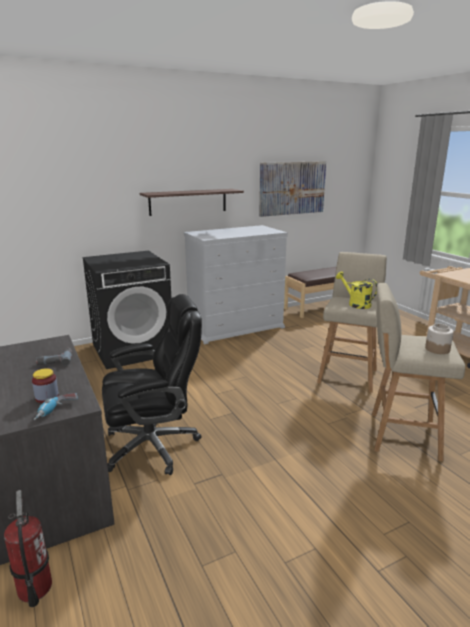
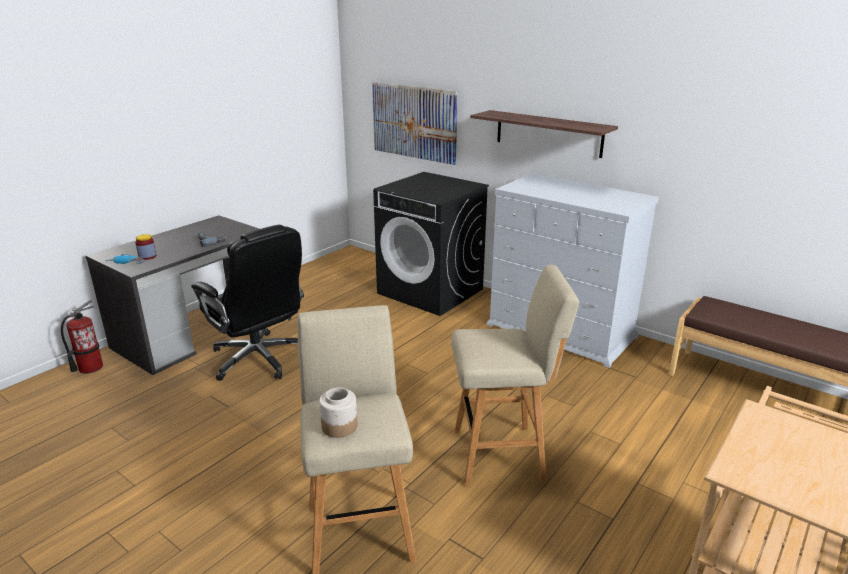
camera: 65 degrees right, 5 degrees up
(292, 188) = (741, 146): picture -> picture (414, 122)
(356, 304) = (488, 346): yellow watering can -> none

